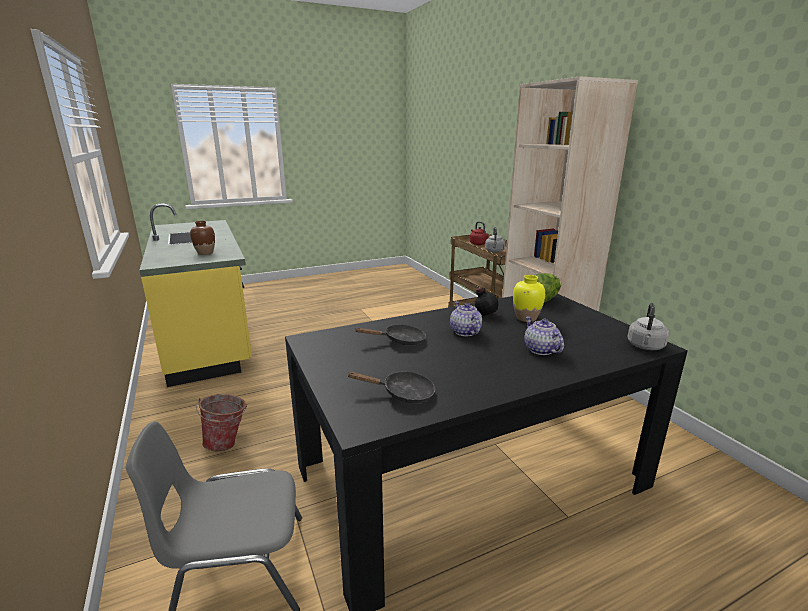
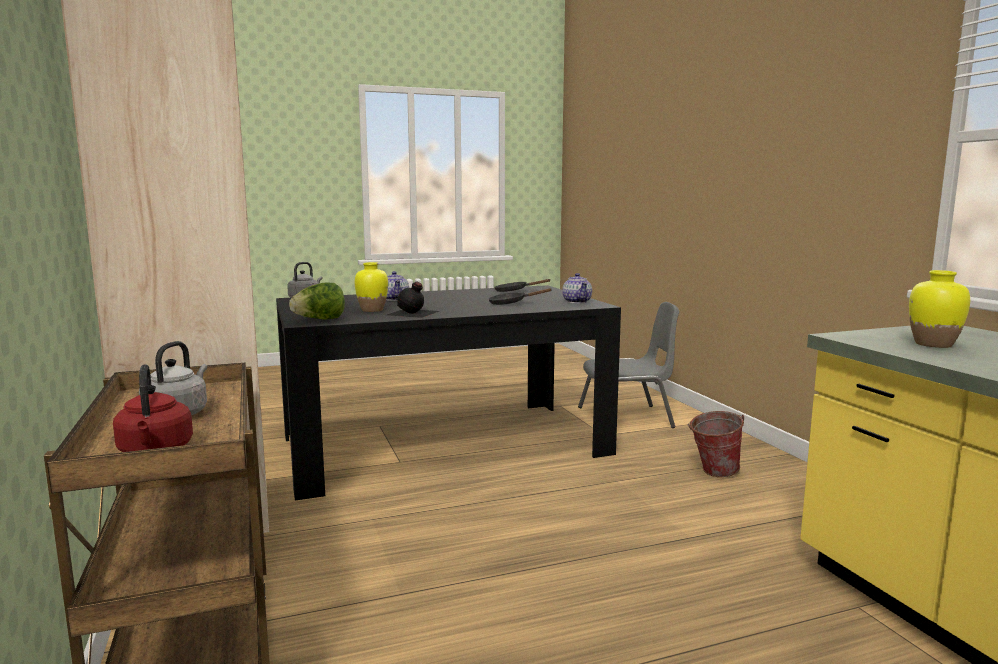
camera: 175 degrees left, 10 degrees down
(205, 253) = (933, 344): brown vase -> yellow vase
(465, 332) = (447, 305): teapot -> teapot (577, 301)

